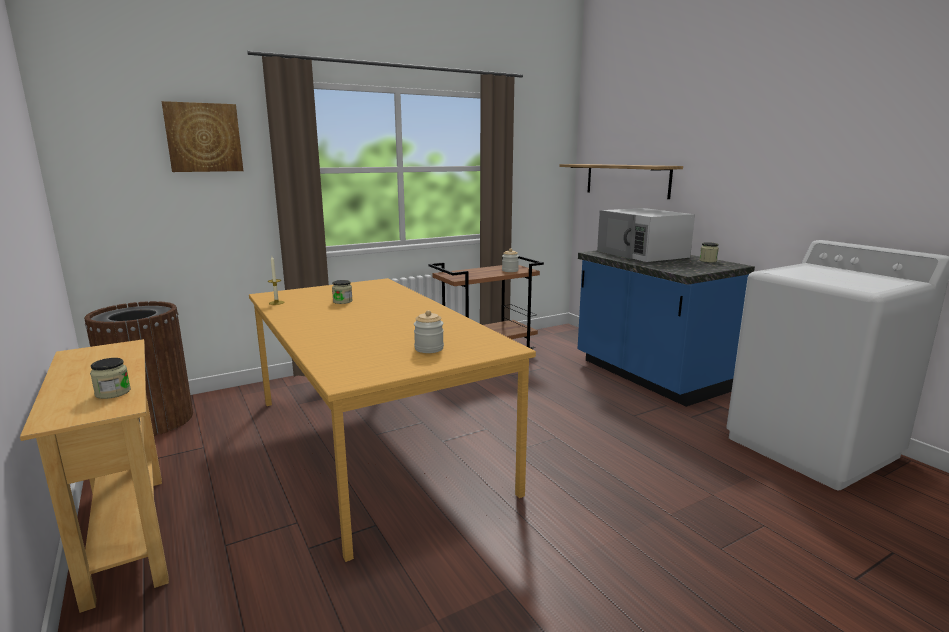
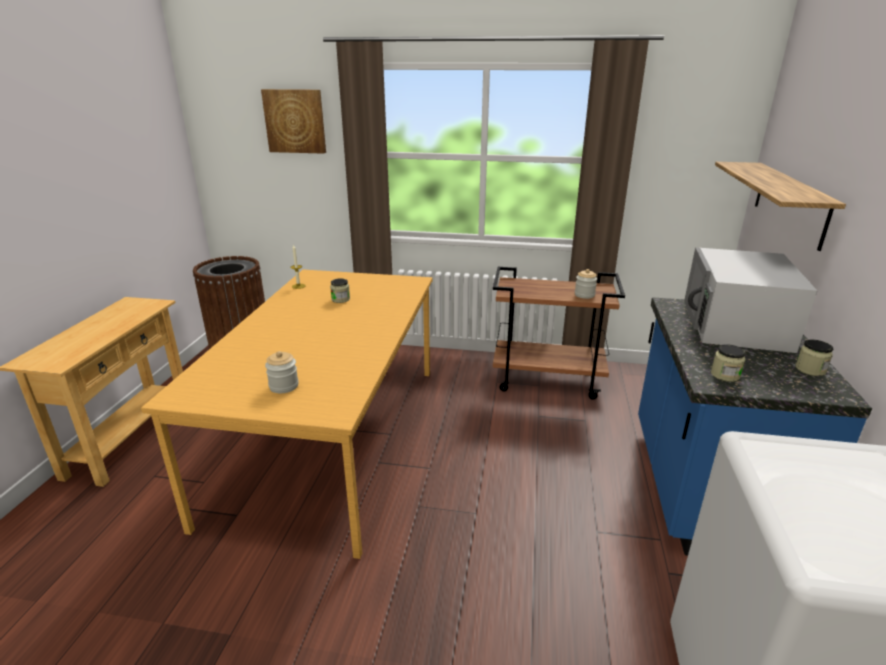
camera: 40 degrees right, 10 degrees up
(113, 392) = (78, 348): jar -> jar (725, 375)

